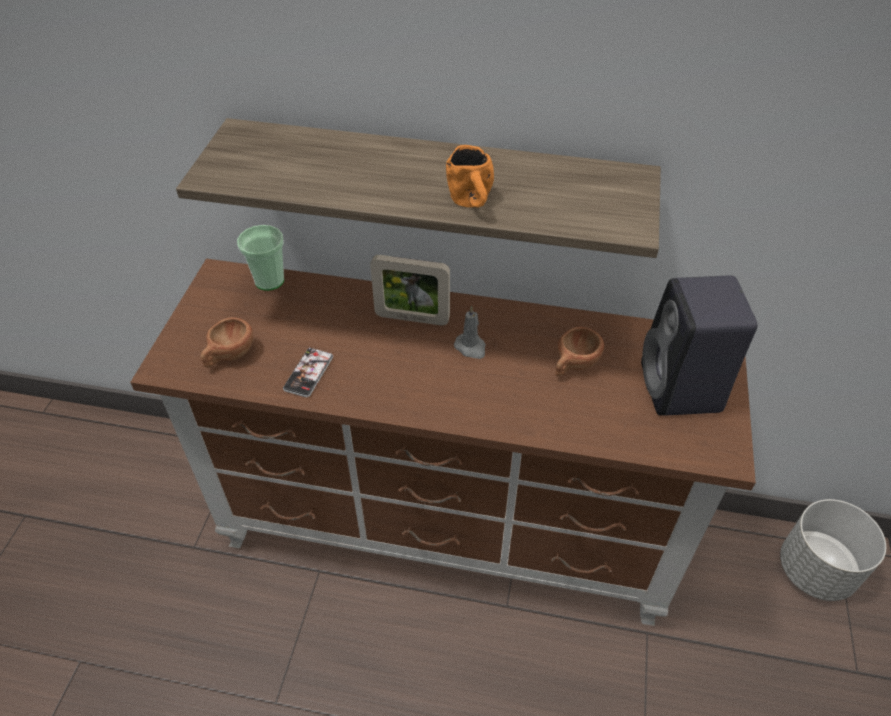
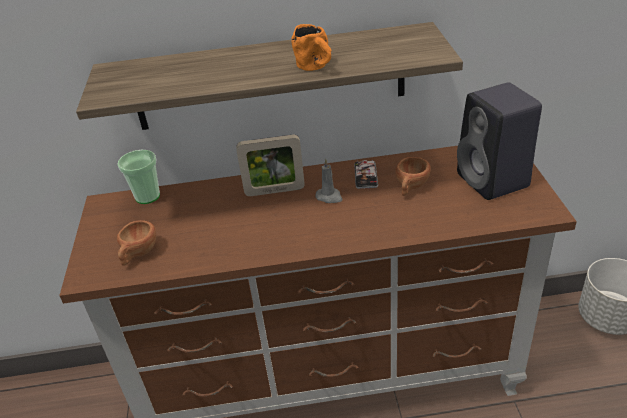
camera: 15 degrees left, 10 degrees down
(308, 373) = (210, 247): phone -> phone (365, 175)

